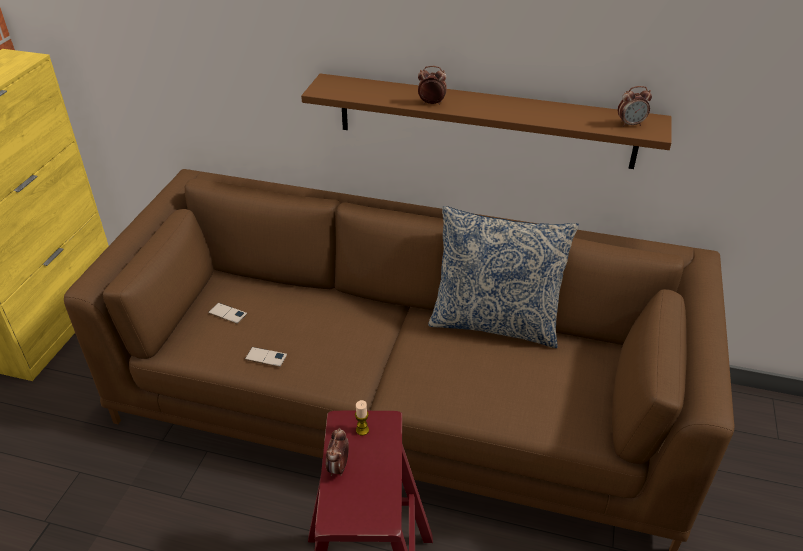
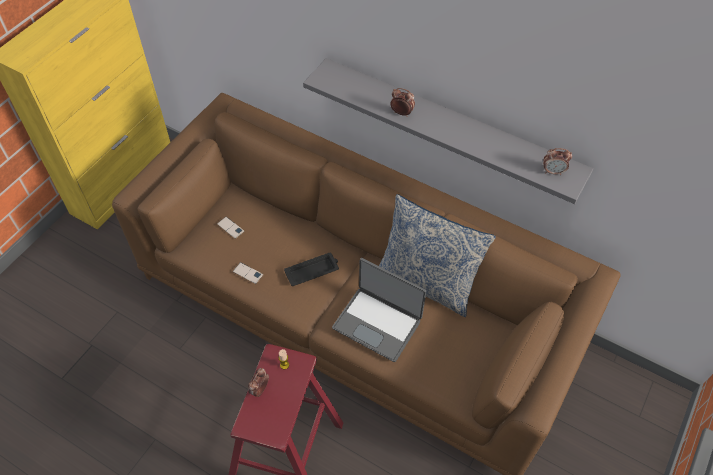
camera: 15 degrees right, 15 degrees up
(350, 338) = (313, 271): none -> black tray
(454, 376) = (378, 323): none -> laptop
(484, 121) = (449, 127): brown shelf -> grey shelf

